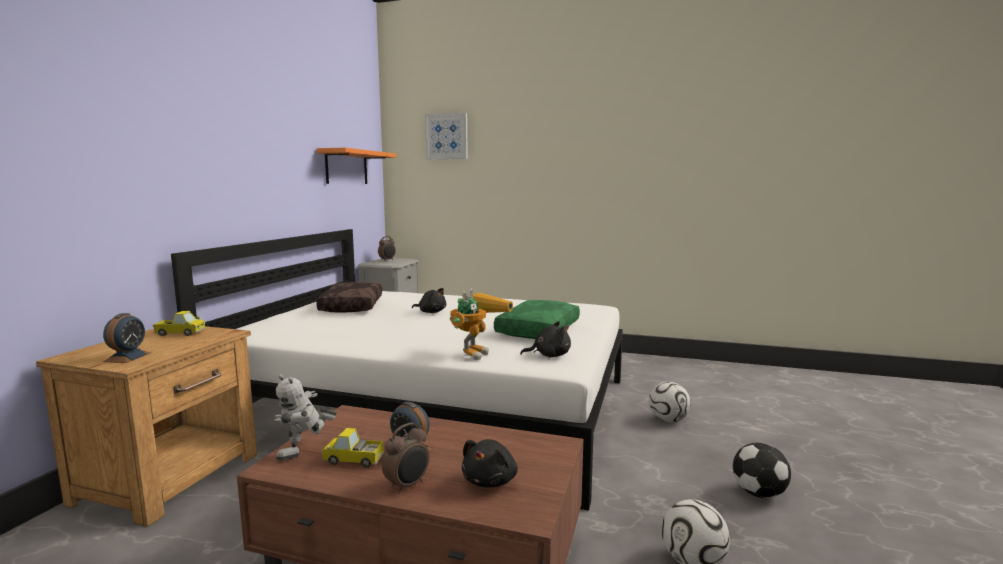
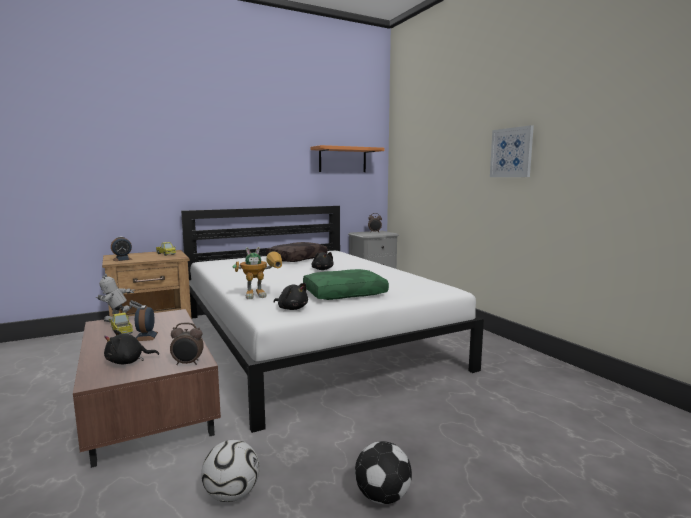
camera: 45 degrees right, 0 degrees up
(408, 485) = (104, 349): alarm clock -> alarm clock (188, 363)
(446, 136) = (422, 131): picture -> picture (511, 152)
(668, 420) = (445, 413): football -> none

